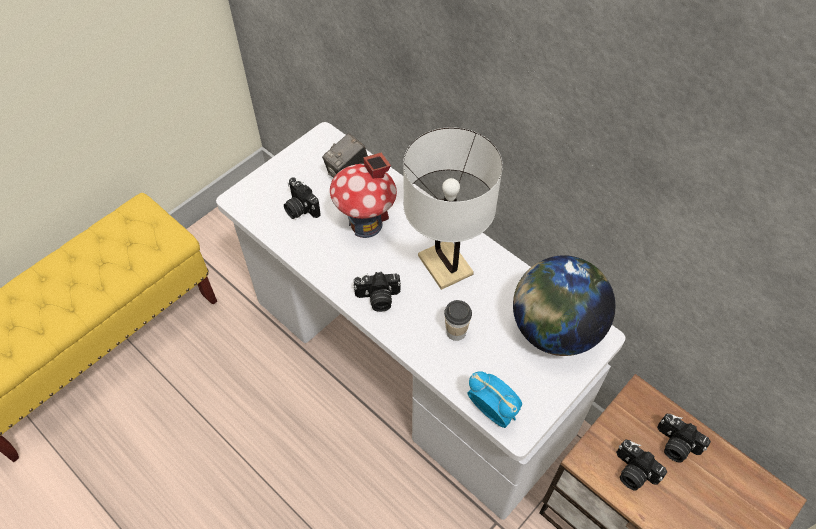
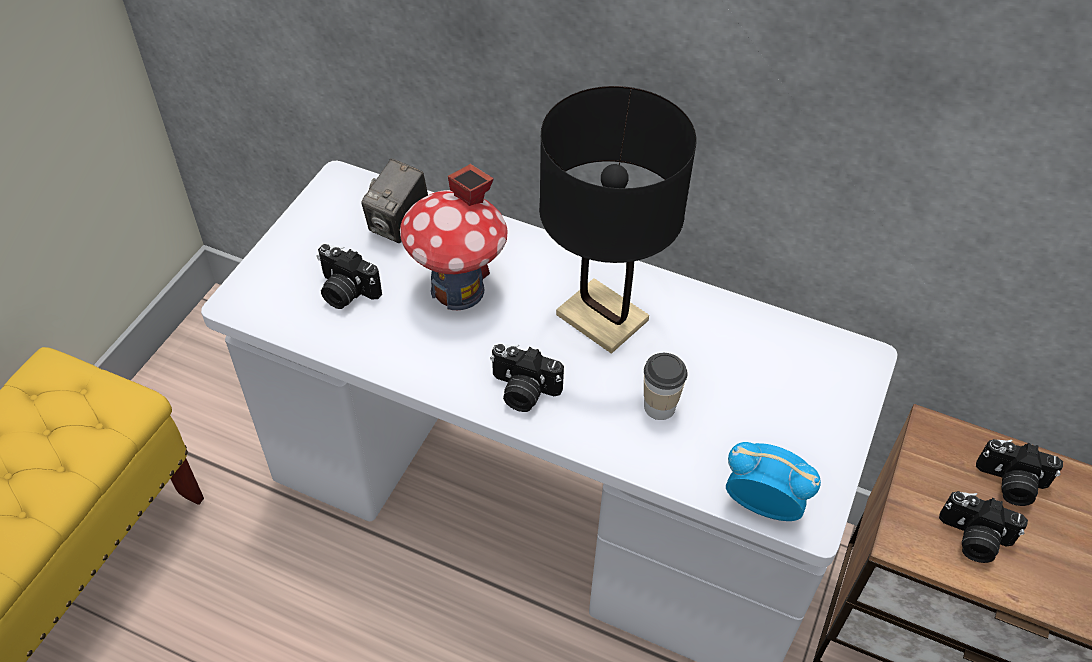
camera: 20 degrees left, 5 degrees down
(378, 299) = (523, 391): camera -> camera turned 45 degrees clockwise
(445, 265) = (602, 317): white table lamp -> black table lamp
(554, 330) = (797, 366): globe -> none

